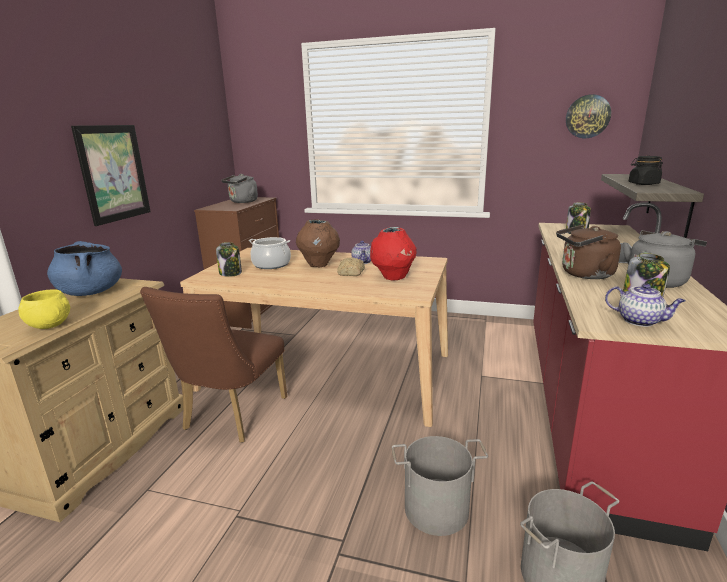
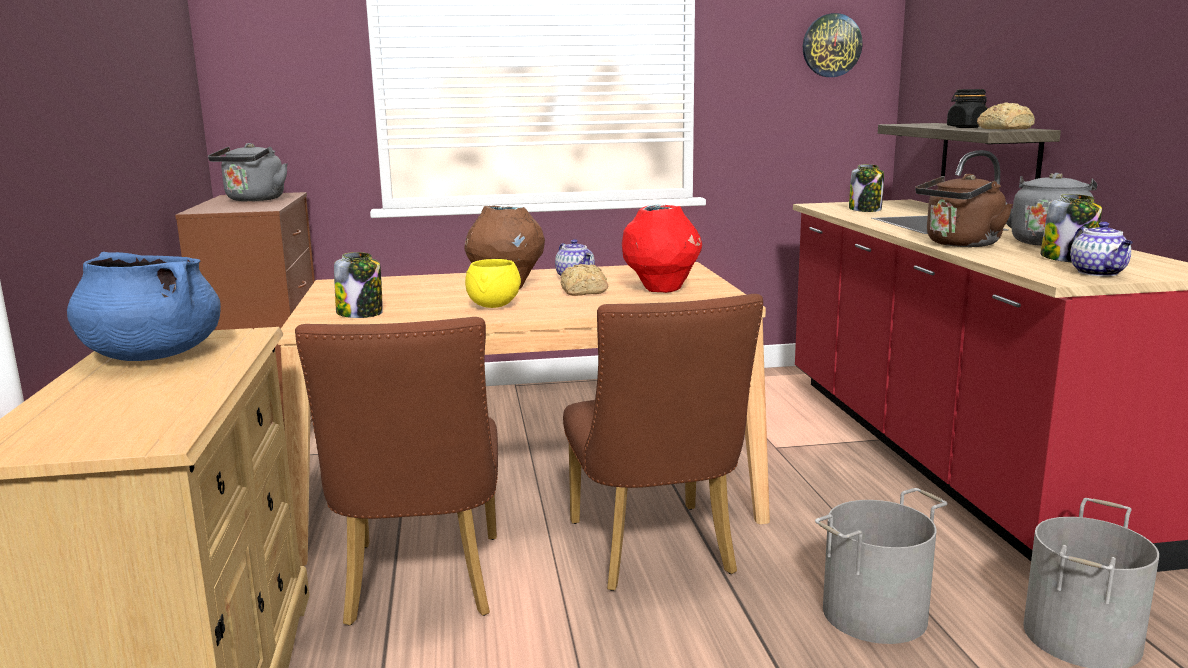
camera: 25 degrees left, 5 degrees down
(51, 326) = (188, 404): yellow bowl -> yellow bowl (494, 306)
(113, 173) = (77, 124): picture -> none
(271, 264) = (417, 296): cooking pot -> none
(352, 429) = (655, 553): none -> brown chair
(640, 321) = (1099, 273): teapot -> teapot turned 75 degrees clockwise
(661, 189) = (1004, 129): none -> bread

